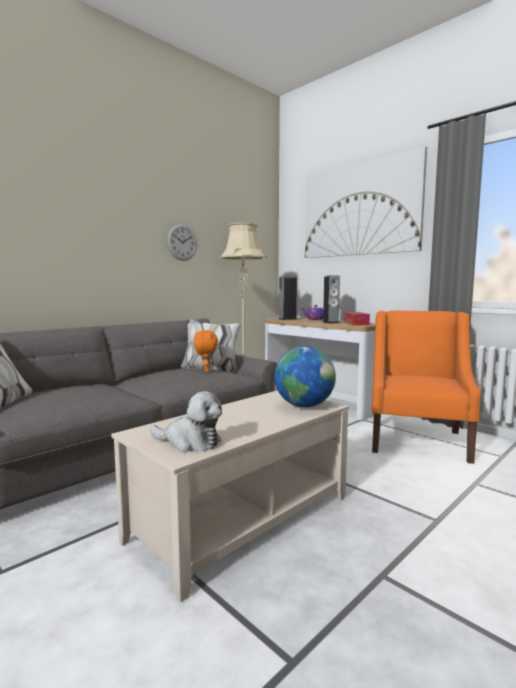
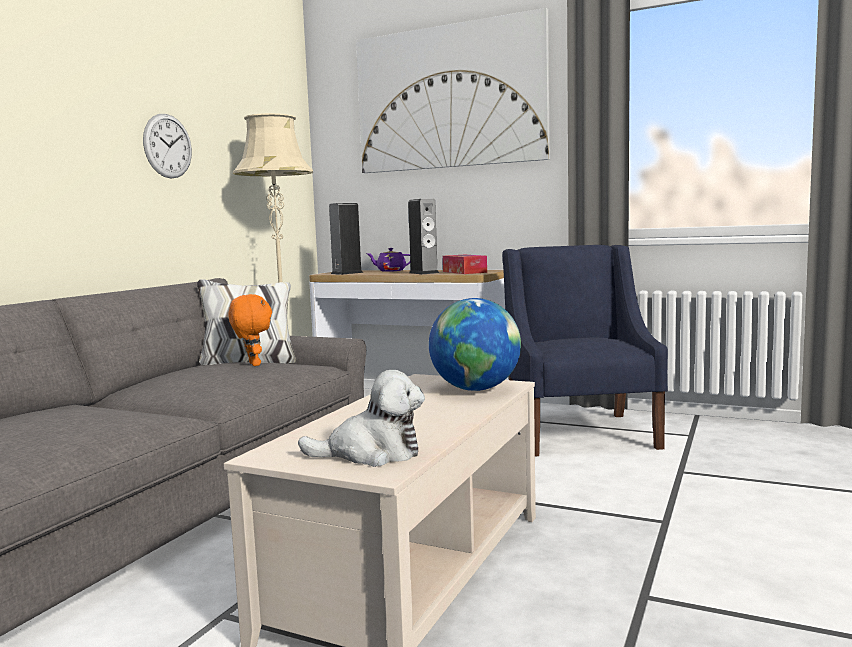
camera: 20 degrees left, 0 degrees up
(417, 441) = (580, 433): orange armchair -> blue armchair

